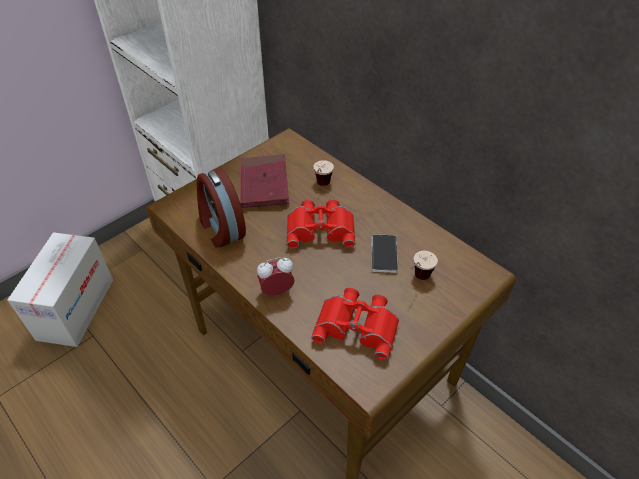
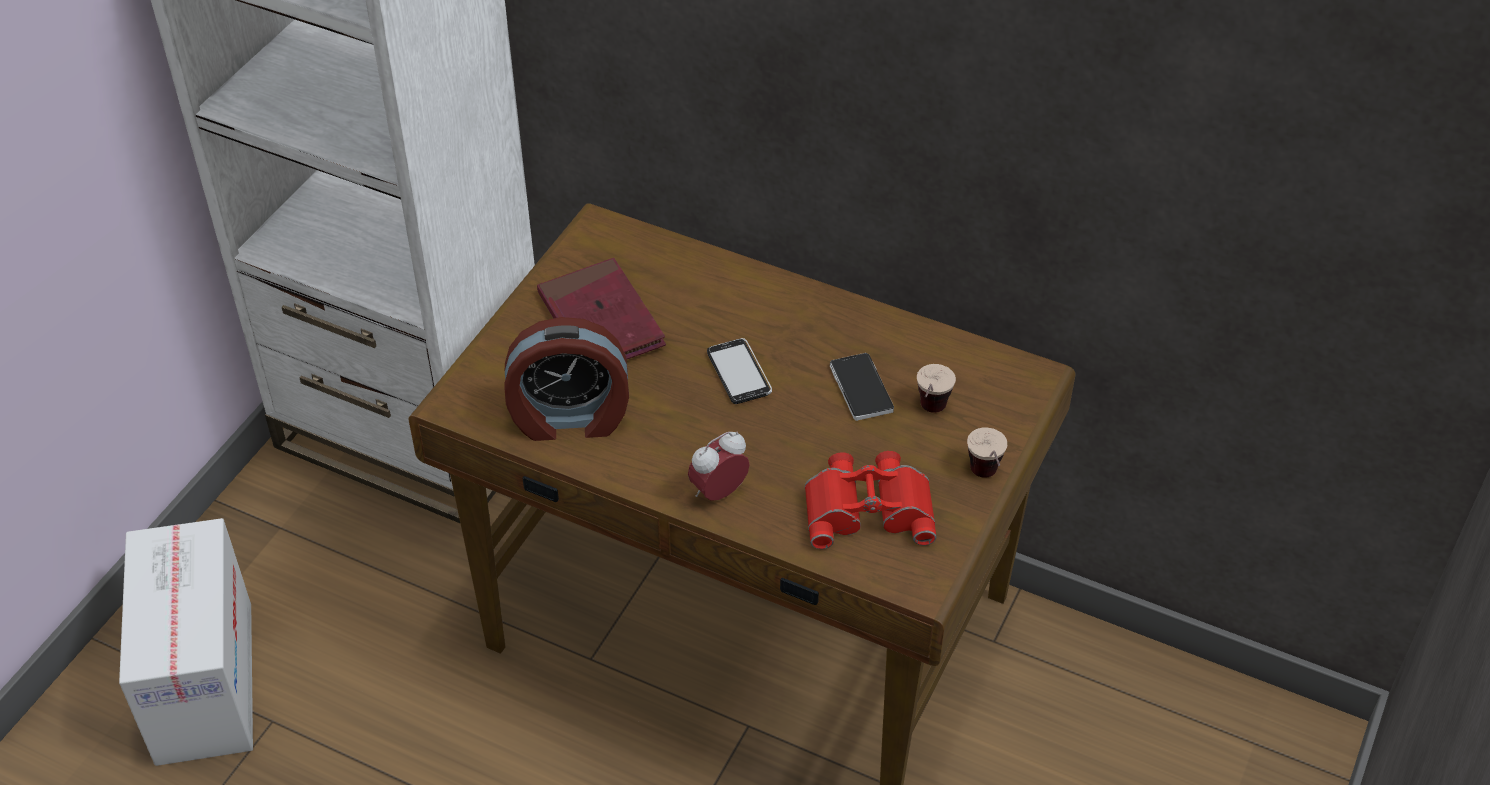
camera: 20 degrees left, 0 degrees up
(221, 228) = (570, 418): alarm clock -> alarm clock turned 45 degrees counterclockwise
(321, 187) = (704, 301): cup -> cup (986, 480)
(321, 228) = (739, 373): red binoculars -> phone

